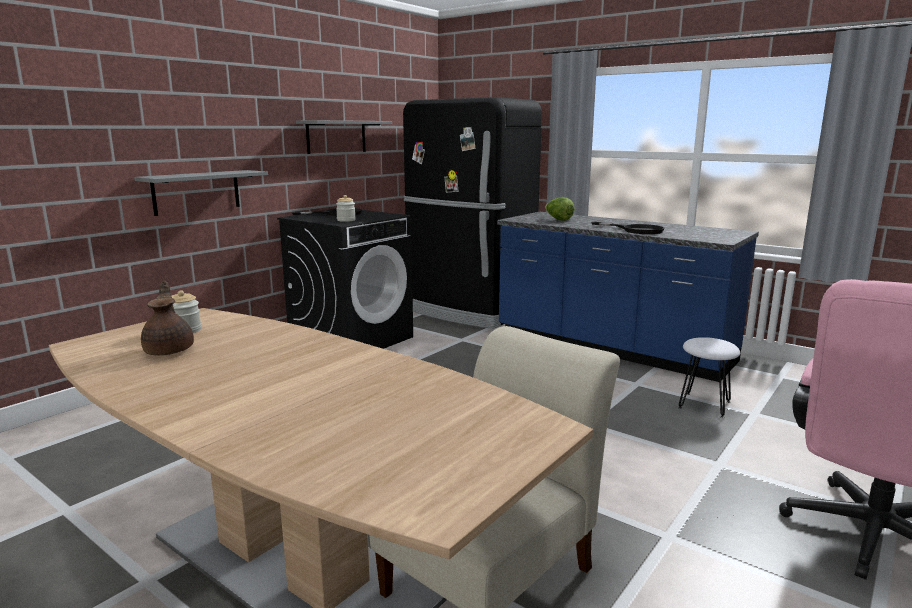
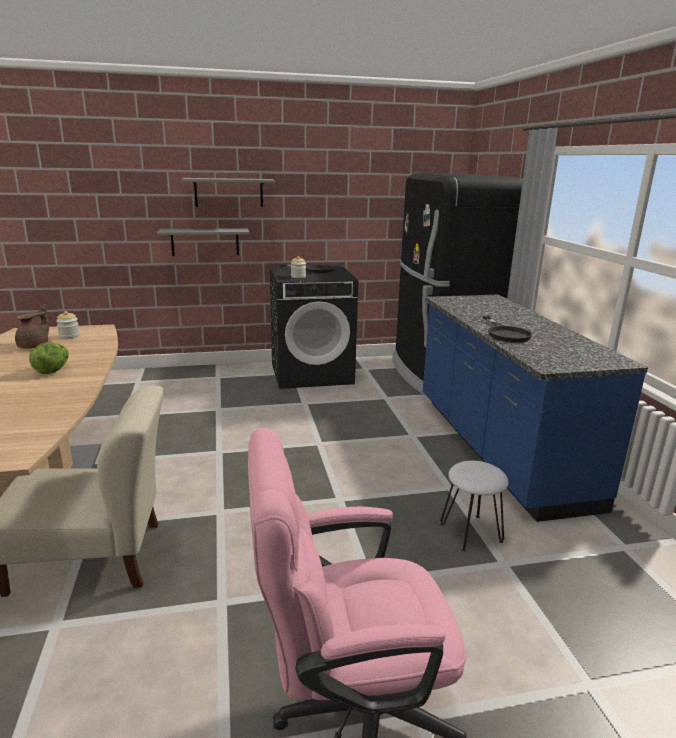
camera: 40 degrees right, 5 degrees up
(336, 136) = (337, 204): grey shelf -> grey shelf (229, 192)
(558, 220) = (477, 307): lettuce -> lettuce (53, 370)

